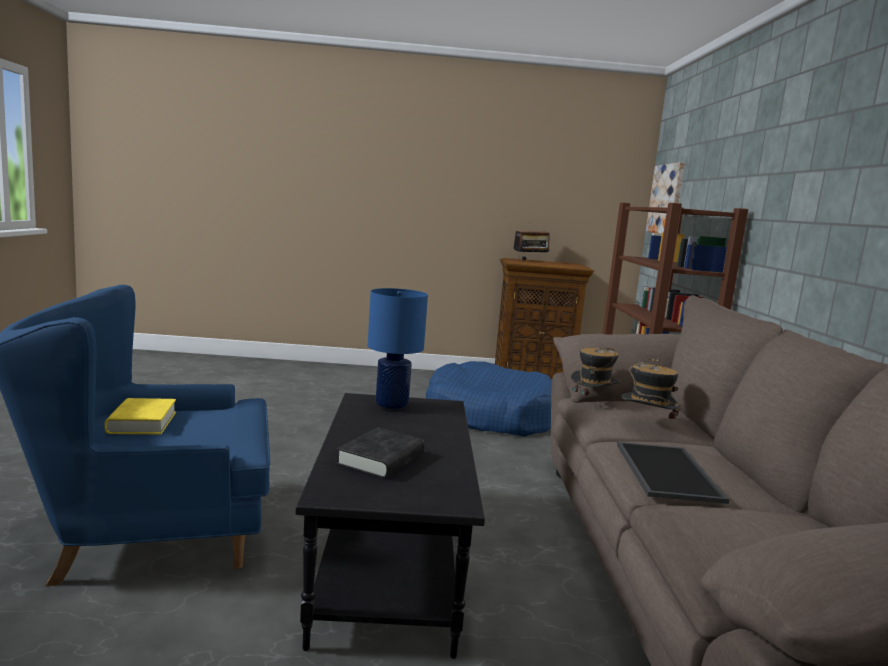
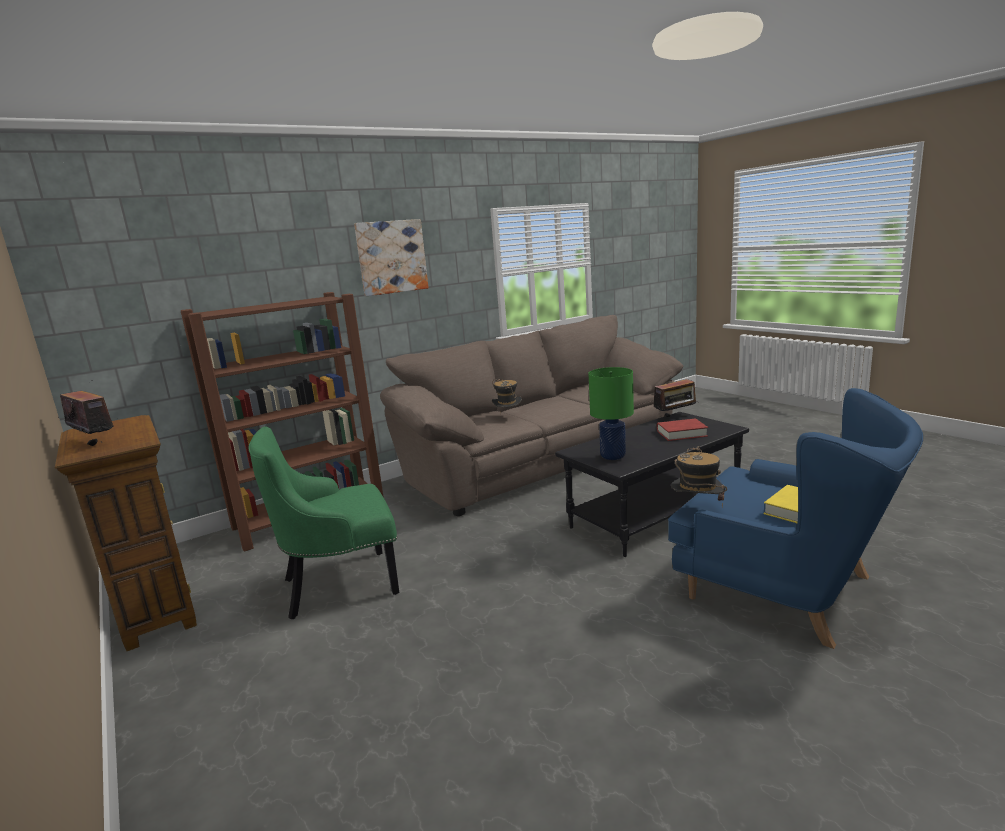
camera: 120 degrees left, 5 degrees up
(381, 460) = (681, 433): black book -> red book
(392, 406) = (612, 457): blue table lamp -> green table lamp
(458, 496) = (675, 416): none -> radio
(490, 416) = (342, 584): blue dog bed -> green armchair
(592, 405) = (487, 433): hat -> hat (697, 510)
(664, 471) = (566, 406): tray -> none
(666, 199) = (114, 307): picture -> picture (391, 257)

